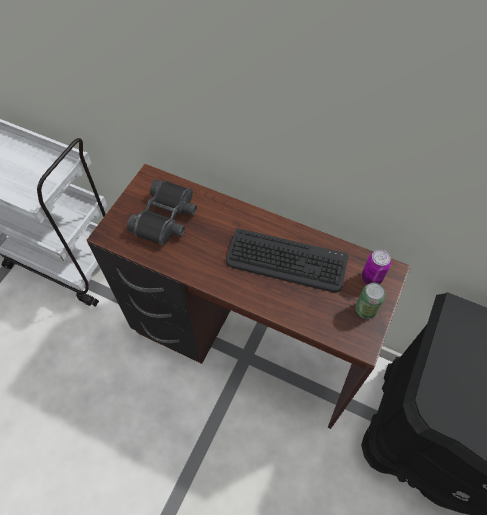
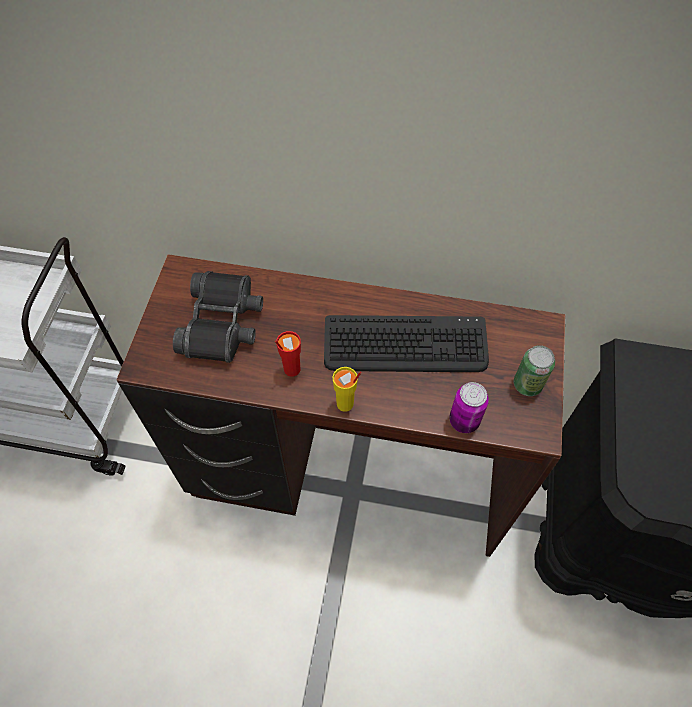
camera: 15 degrees left, 0 degrees up
(202, 259) = (291, 369): none -> red cup
(232, 292) = (345, 404): none -> yellow cup
(371, 278) = (522, 342): can -> can (464, 421)

